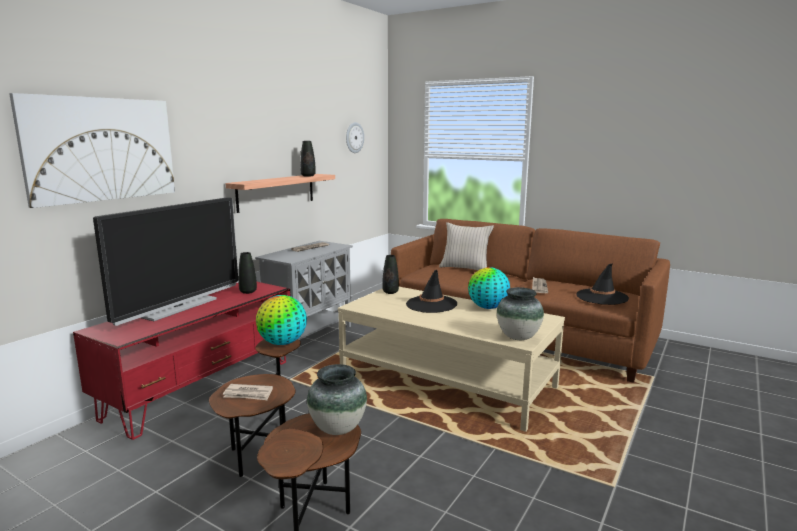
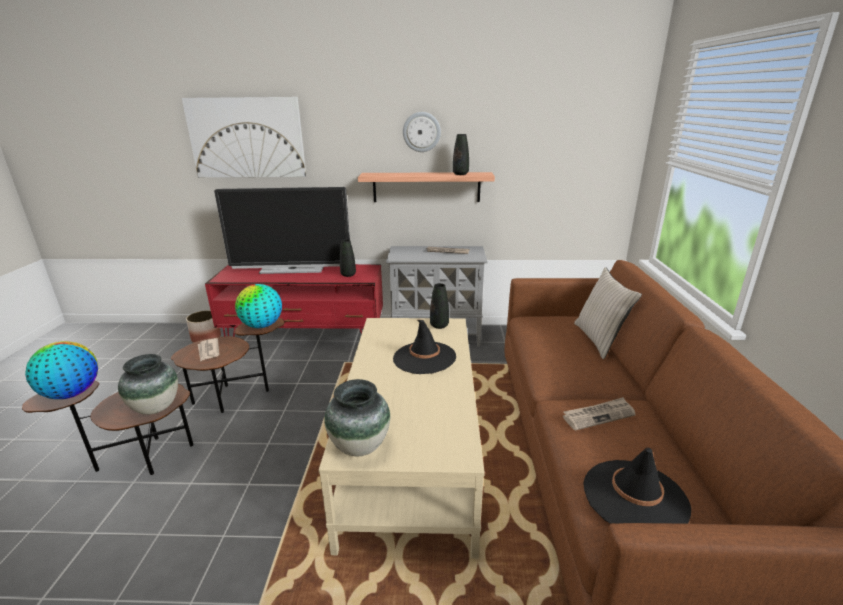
camera: 60 degrees right, 10 degrees up
(77, 451) = (206, 338): none -> planter
(354, 137) = (568, 130): wall clock -> wall clock (421, 132)
(488, 308) = (452, 396): globe -> globe (72, 393)

